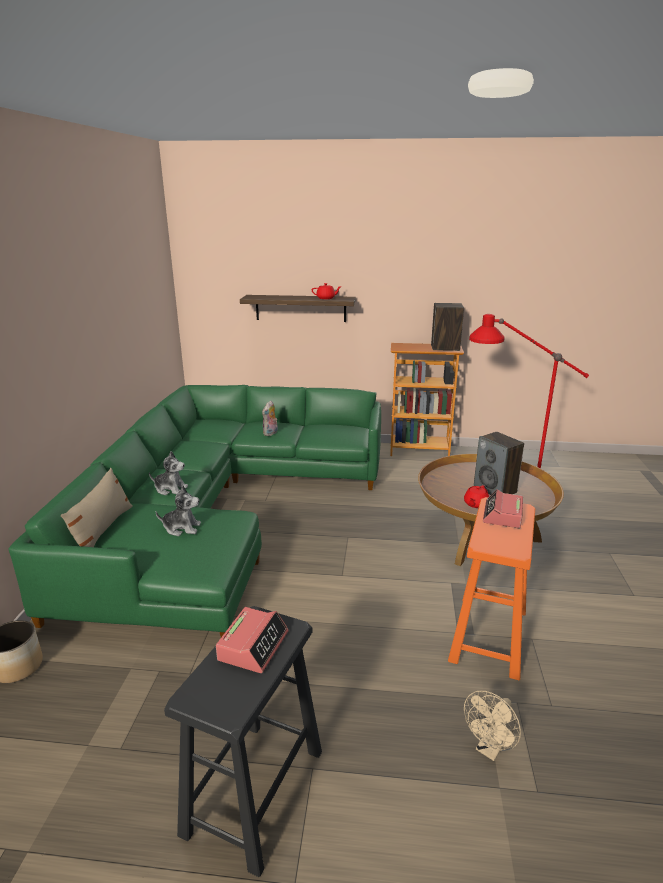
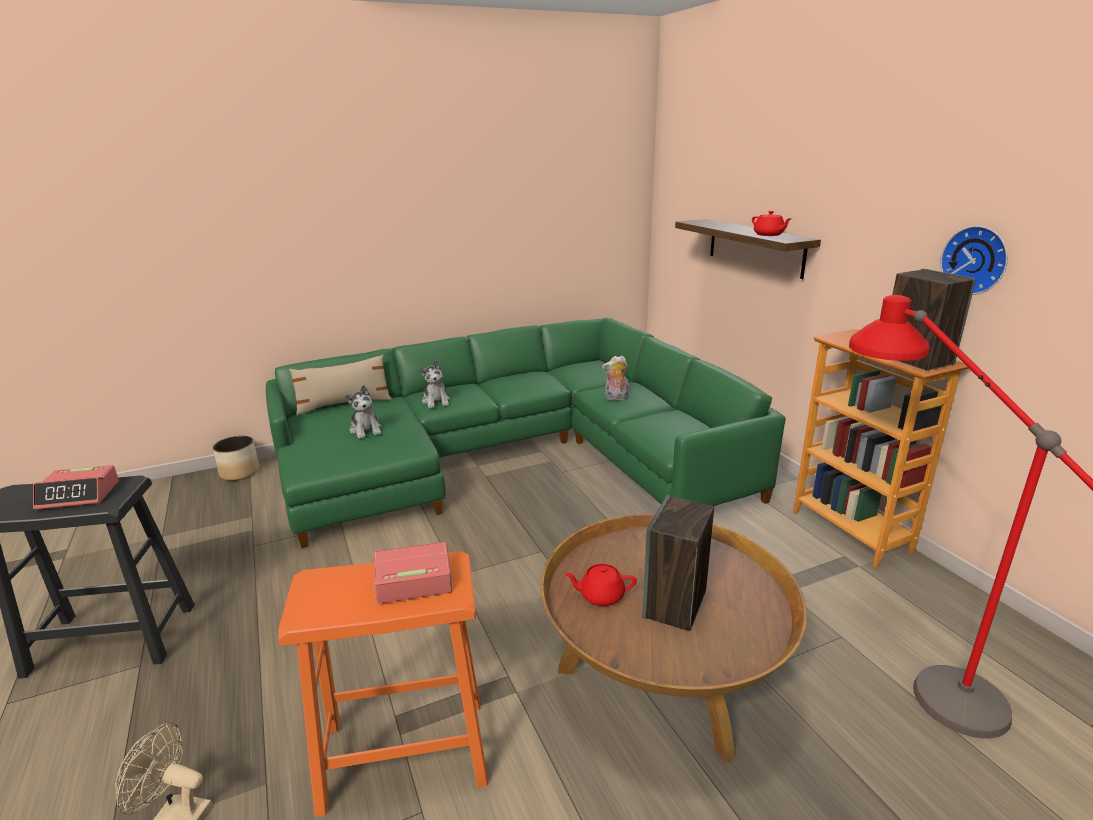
camera: 60 degrees right, 0 degrees up
(452, 295) = (976, 260): none -> wall clock

